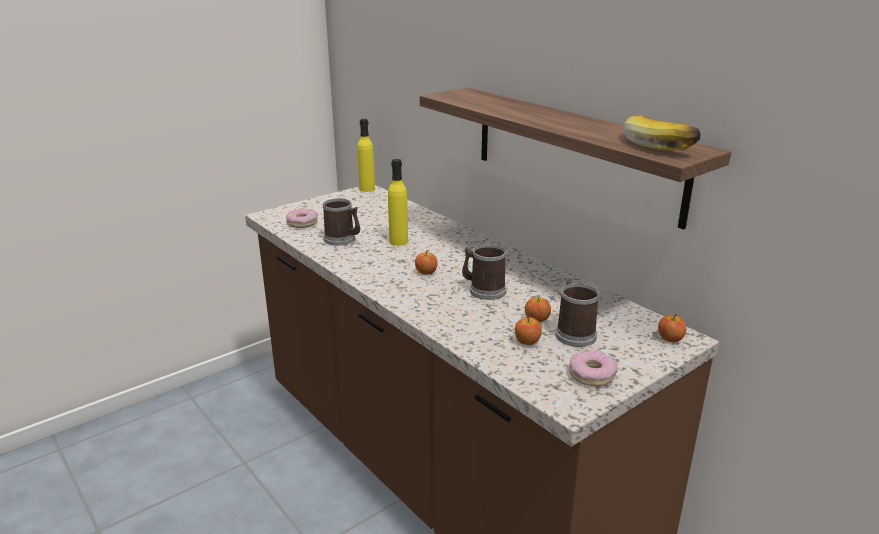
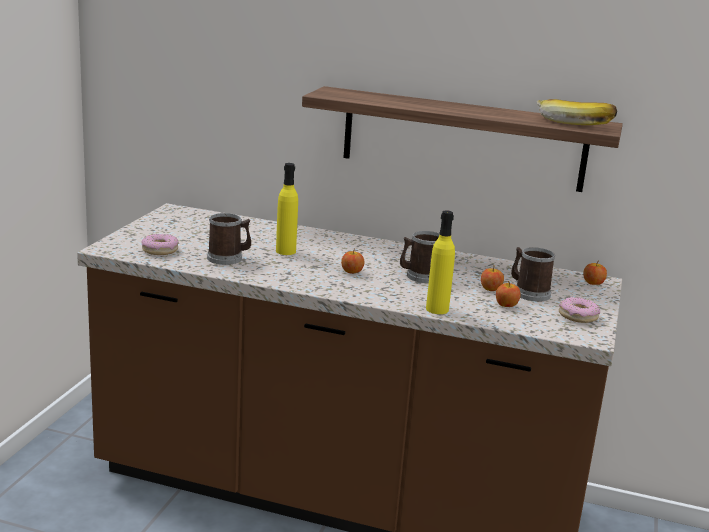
camera: 35 degrees left, 5 degrees down
(367, 189) = (173, 209): yellow bottle -> yellow bottle (437, 309)

